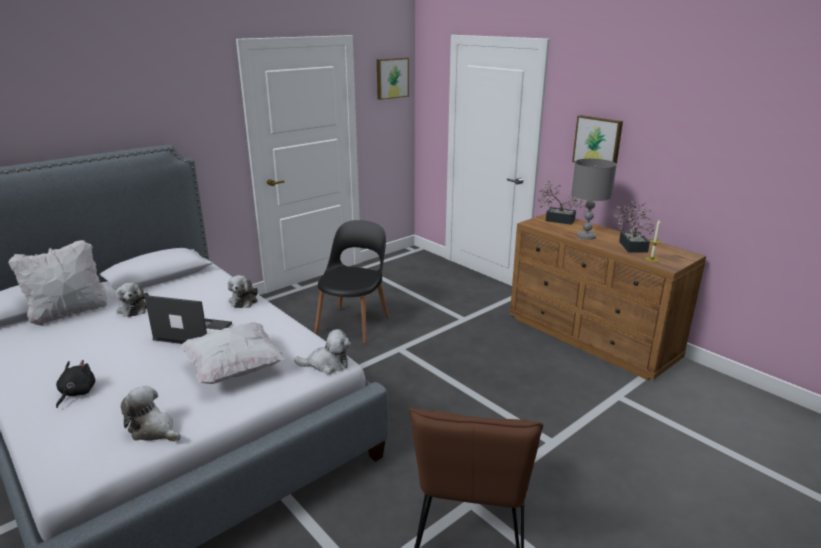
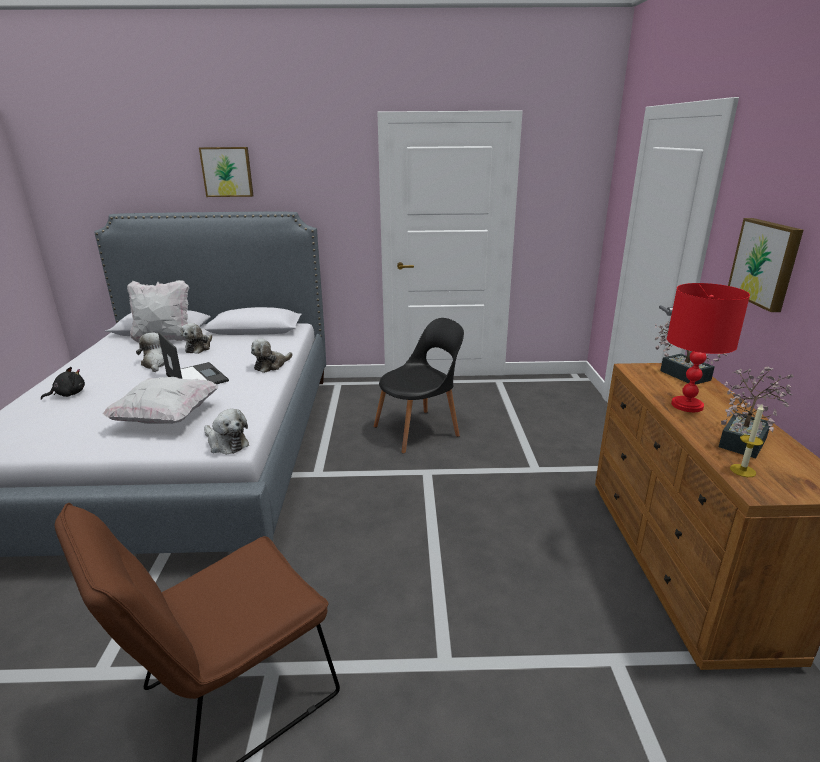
camera: 40 degrees right, 0 degrees up
(154, 430) = (48, 440): plush toy -> plush toy (155, 364)
(391, 78) = (574, 165): picture -> picture (227, 172)
(585, 236) = (686, 405): grey table lamp -> red table lamp

